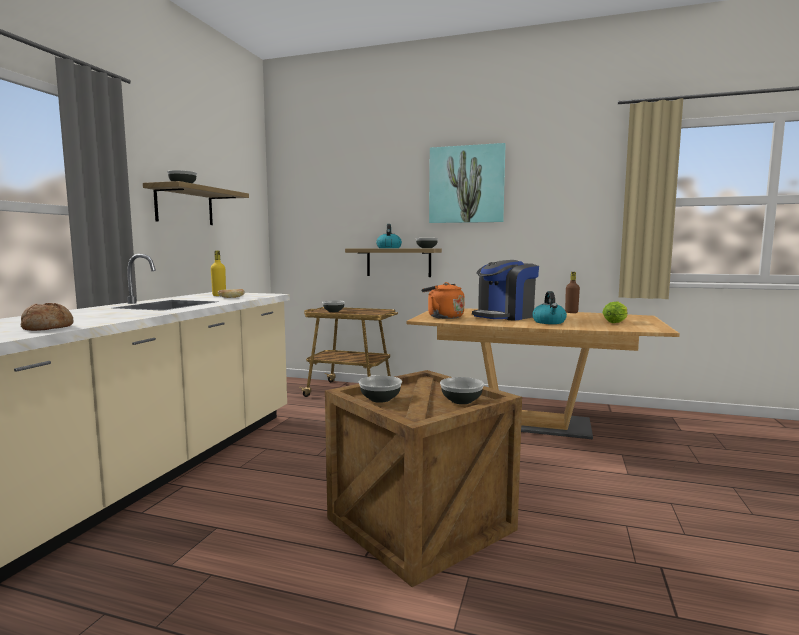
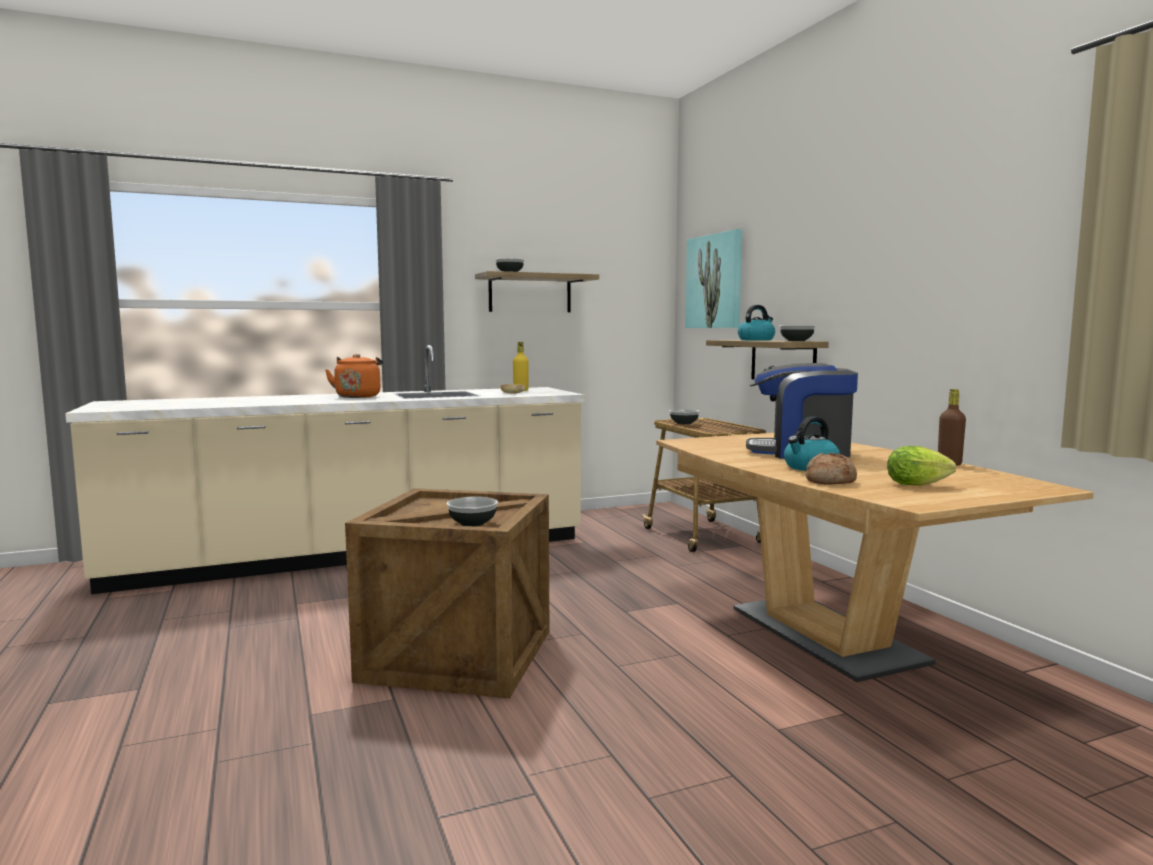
camera: 50 degrees right, 0 degrees up
(47, 327) = (284, 402): bread -> bread (830, 481)
(380, 399) = (432, 506): bowl -> none
(443, 317) = (718, 442): orange kettle -> orange kettle (358, 396)
(466, 184) = (861, 238): picture -> picture (714, 281)

